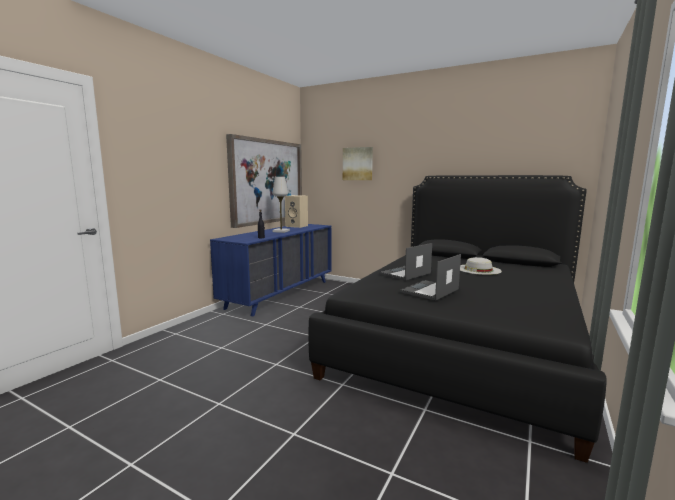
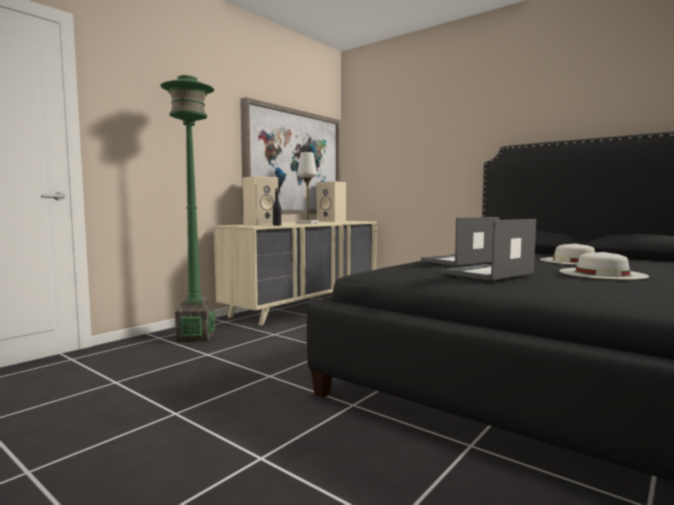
camera: 10 degrees right, 5 degrees down
(205, 331) = (196, 337): none -> green floor lamp
(246, 235) = (261, 224): none -> beige speaker
(280, 294) = (305, 305): blue dresser -> beige dresser
(358, 164) = (411, 139): picture -> none
(499, 286) = (602, 273): none -> white hat

